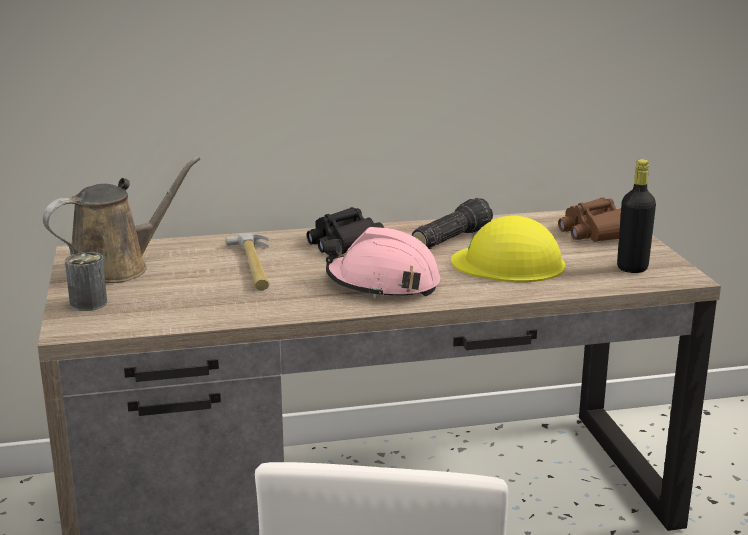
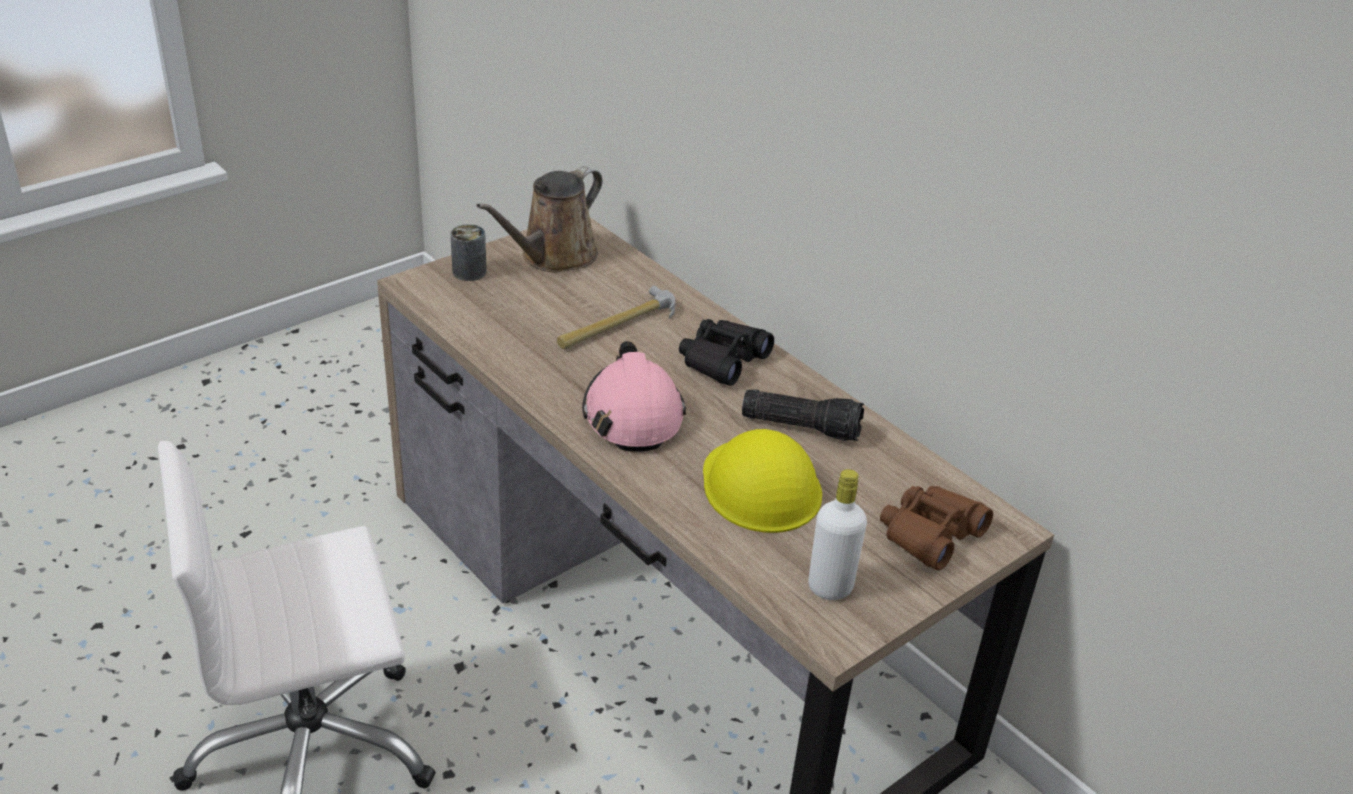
camera: 60 degrees right, 15 degrees up
(116, 268) = (553, 257): brown watering can -> brown watering can turned 105 degrees clockwise
(632, 268) = (830, 587): black bottle -> white bottle

